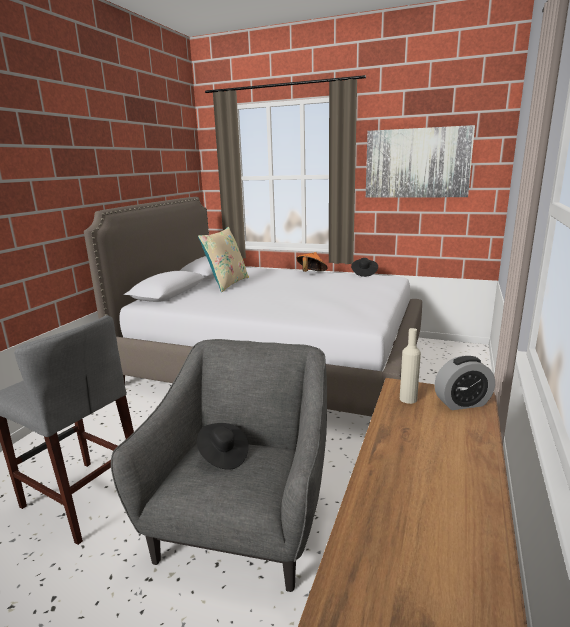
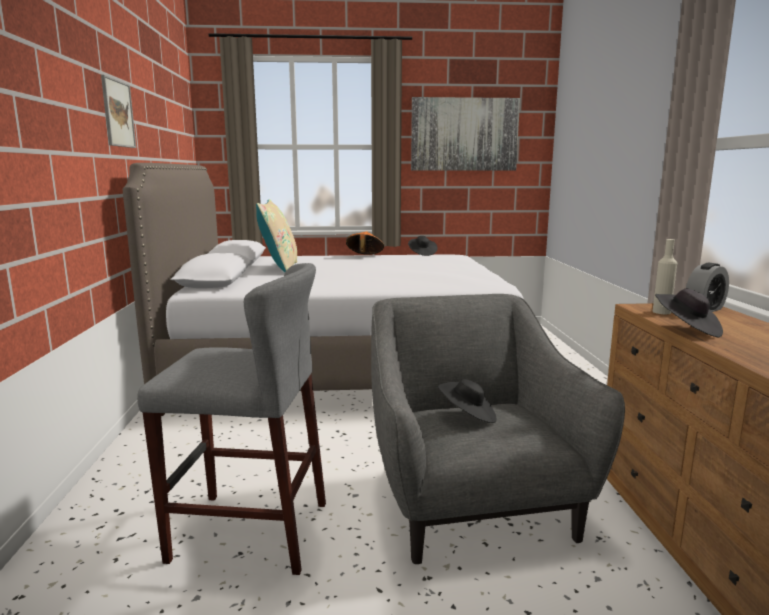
camera: 25 degrees left, 5 degrees down
(92, 174) = (118, 113): none -> picture
(385, 432) = (687, 329): none -> black hat

